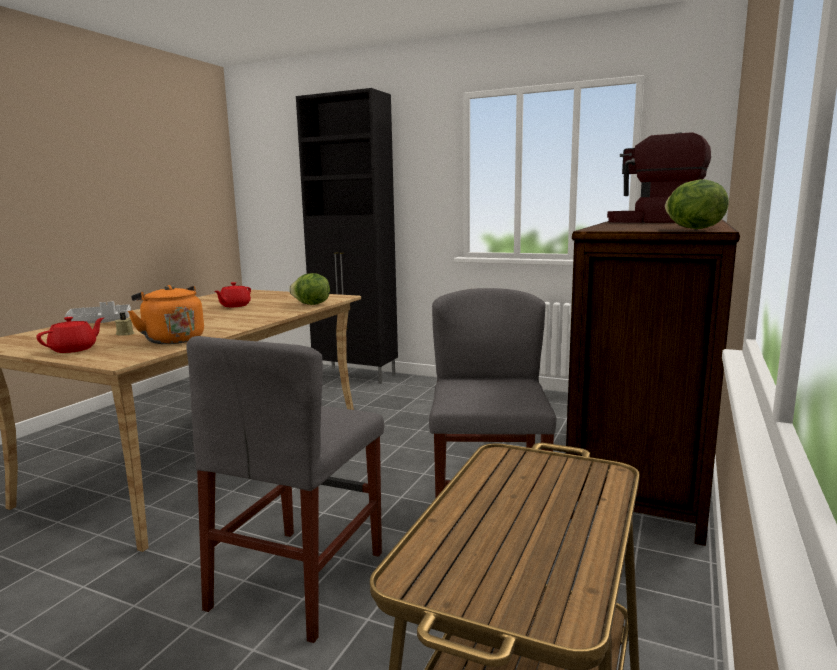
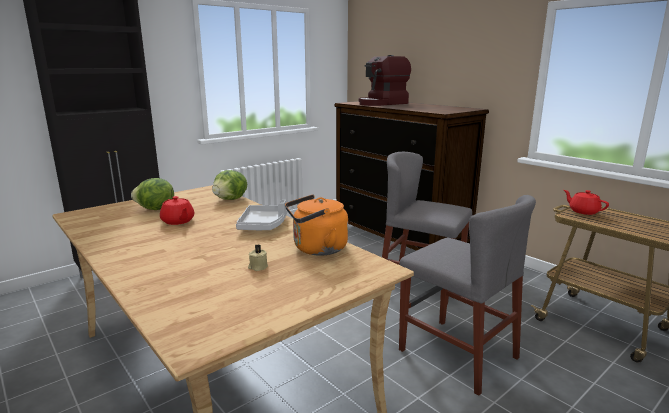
camera: 65 degrees left, 5 degrees up
(74, 349) = (309, 289): red teapot -> red teapot (583, 211)
(101, 322) = (157, 280): grey tray -> grey tray (263, 225)
(692, 229) = (463, 108): lettuce -> lettuce (155, 209)

